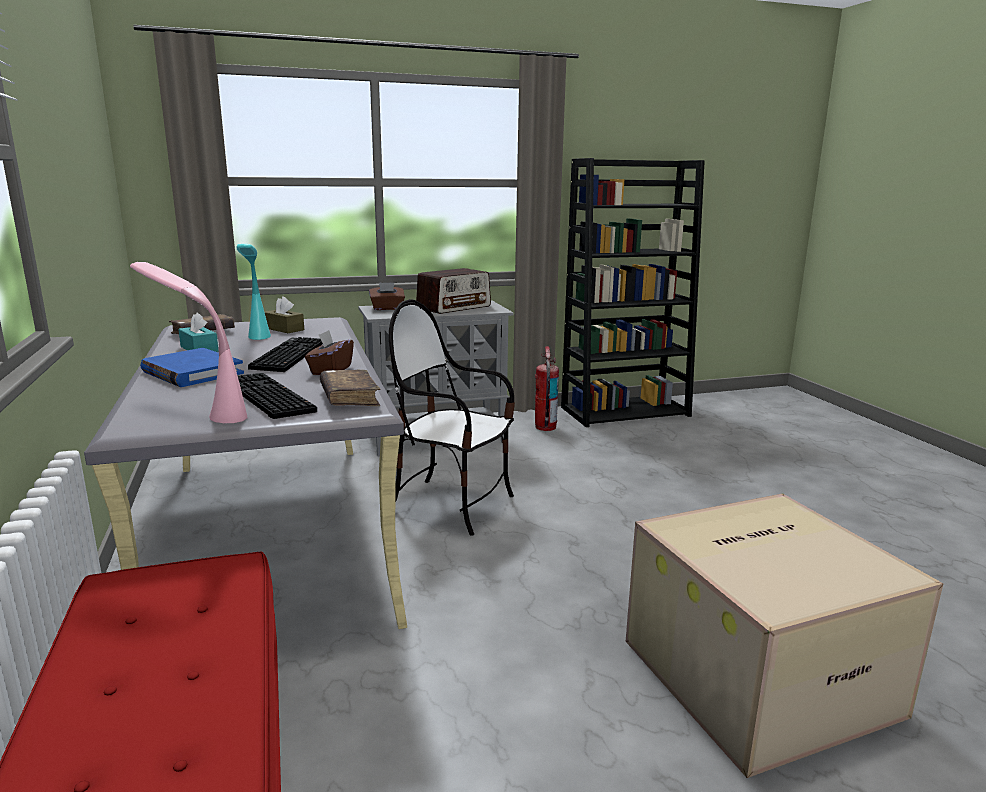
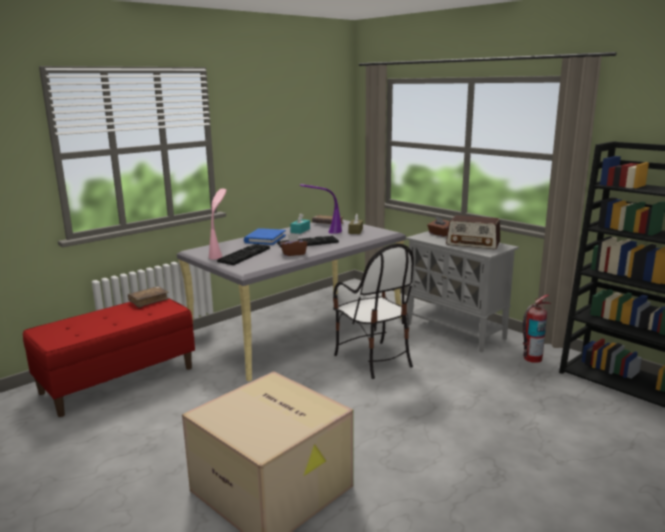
camera: 65 degrees right, 0 degrees up
(257, 343) = (322, 234): turquoise table lamp -> purple table lamp
(349, 398) = (256, 265): brown book -> brown book (148, 301)
(452, 504) = (373, 360): chair -> chair turned 150 degrees clockwise

